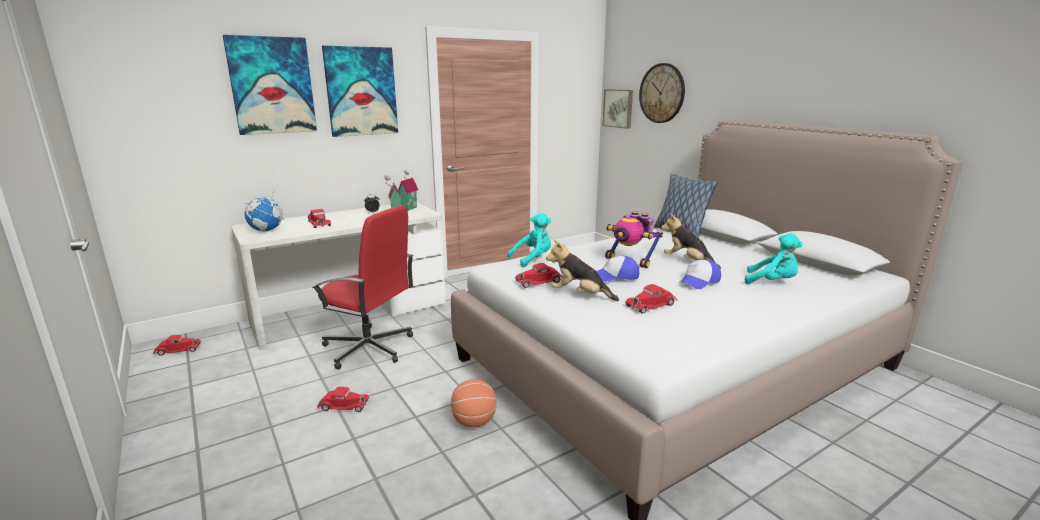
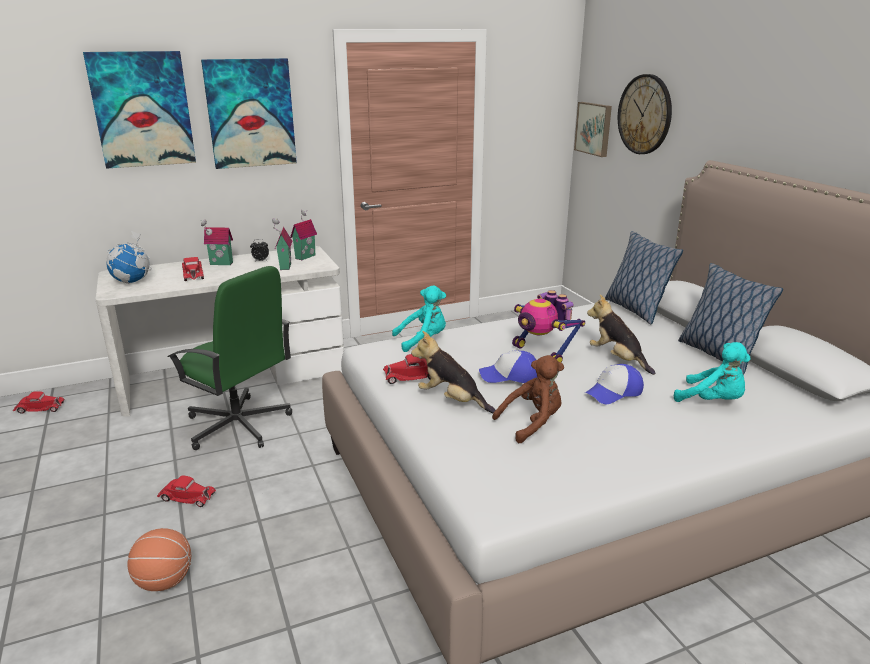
camera: 10 degrees right, 5 degrees up
(339, 216) = (220, 264): none -> toy house
(369, 348) = (238, 425): red office chair -> green office chair
(474, 422) = (321, 535): basketball -> basketball (165, 581)
(651, 305) = (532, 423): red toy car -> brown plush toy
(756, 255) = (717, 354): none -> pillow

